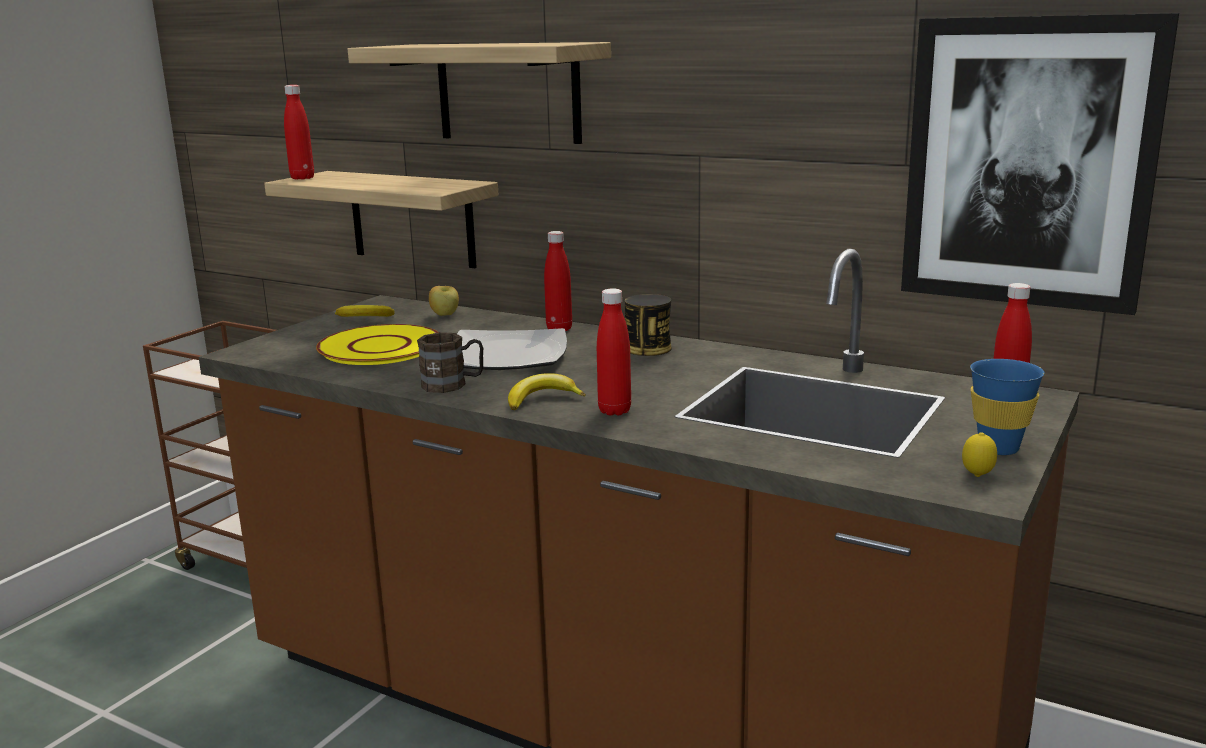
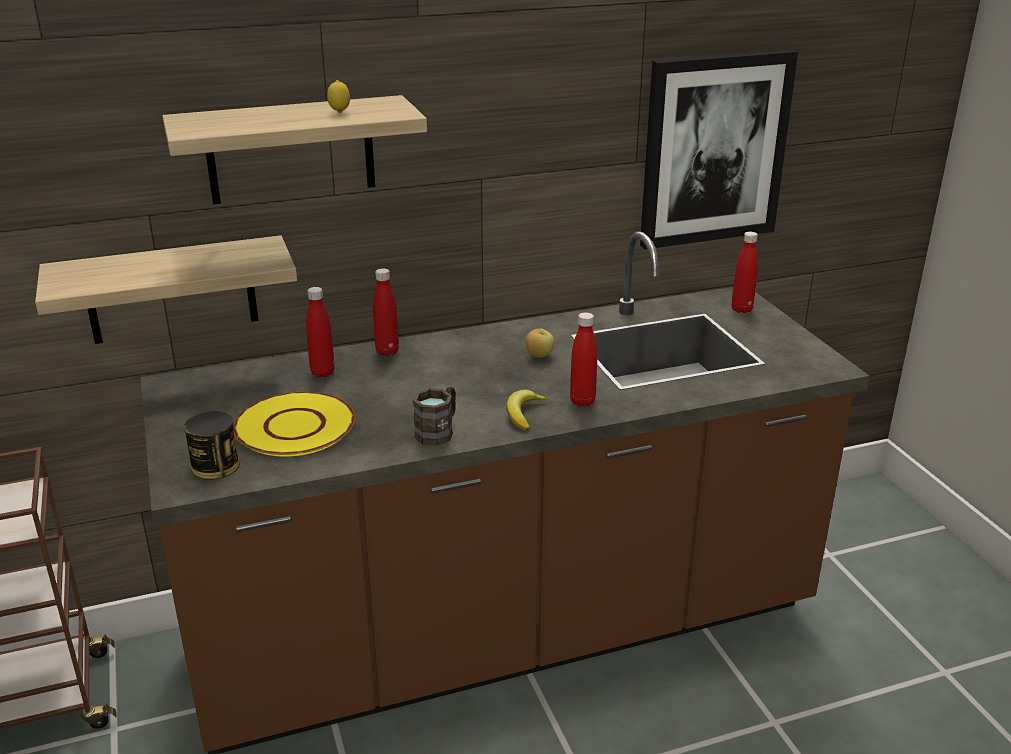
camera: 50 degrees left, 10 degrees up
(302, 178) = (61, 283): red bottle -> red bottle (322, 372)
(363, 319) = (201, 407): banana -> none
(445, 315) = (263, 374): apple -> apple (539, 356)
(505, 355) = (408, 390): plate -> none
(648, 348) = (486, 344): can -> can (215, 466)
(977, 476) = (812, 359): lemon -> lemon (339, 113)
(998, 448) = (787, 338): blue cup -> none

